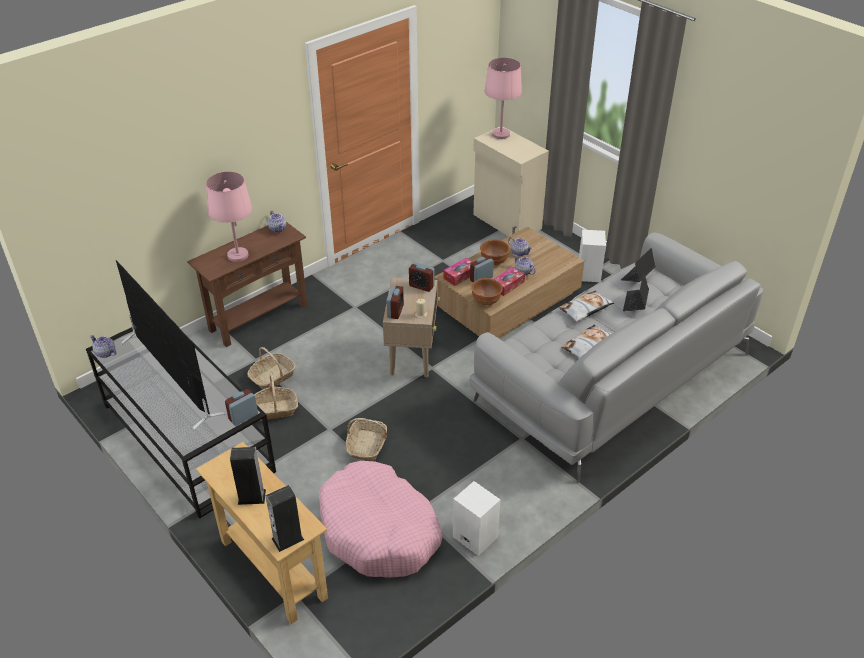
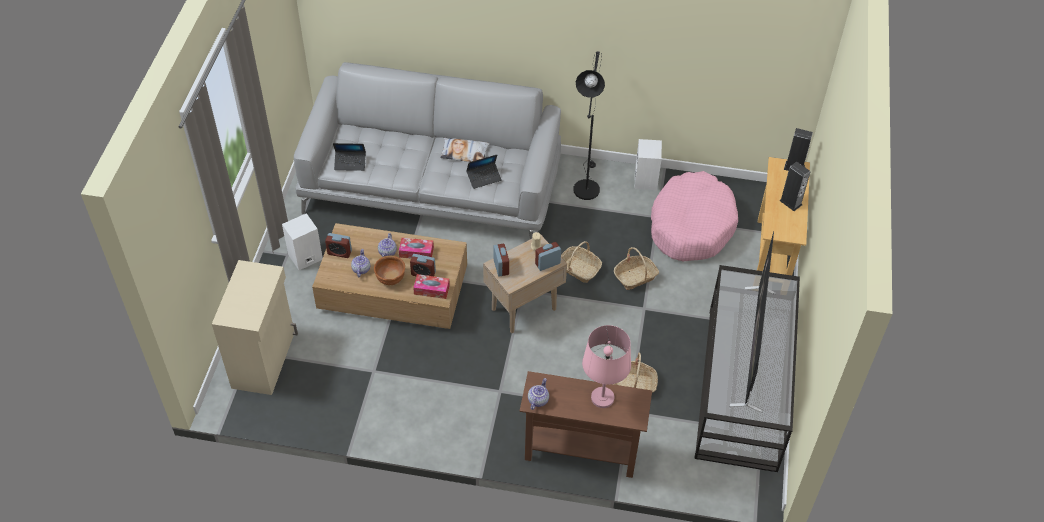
camera: 130 degrees left, 10 degrees up
(105, 353) = (781, 412): teapot -> none
(243, 416) = (735, 275): alarm clock -> alarm clock (339, 252)
(275, 409) = (662, 355): basket -> basket (579, 269)
(486, 301) = (450, 253): brown bowl -> none
(501, 134) = (233, 313): pink table lamp -> none
(512, 482) = (586, 186): none -> black floor lamp
(586, 309) = (421, 174): pillow -> none
(635, 303) = (388, 150): laptop -> laptop (484, 178)

